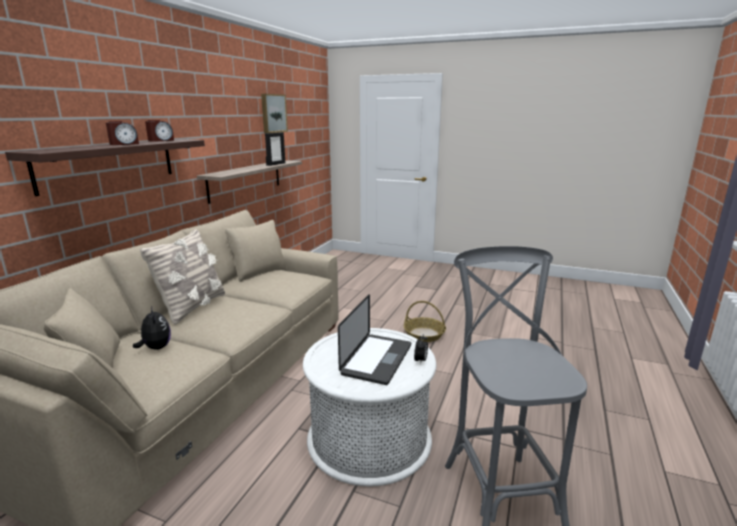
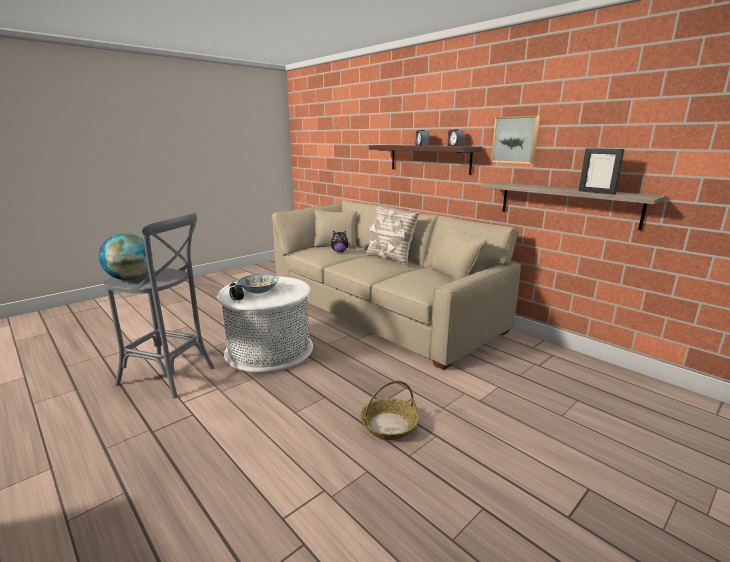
camera: 115 degrees right, 0 degrees up
(273, 113) = (664, 121): picture -> picture (515, 139)
(377, 359) = (259, 291): laptop -> bowl
(544, 376) = (130, 278): none -> globe

